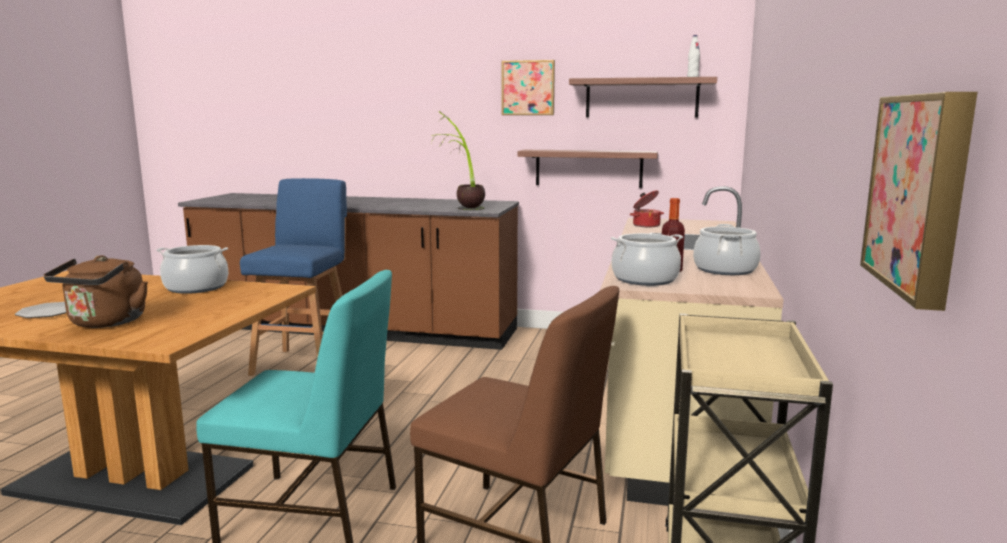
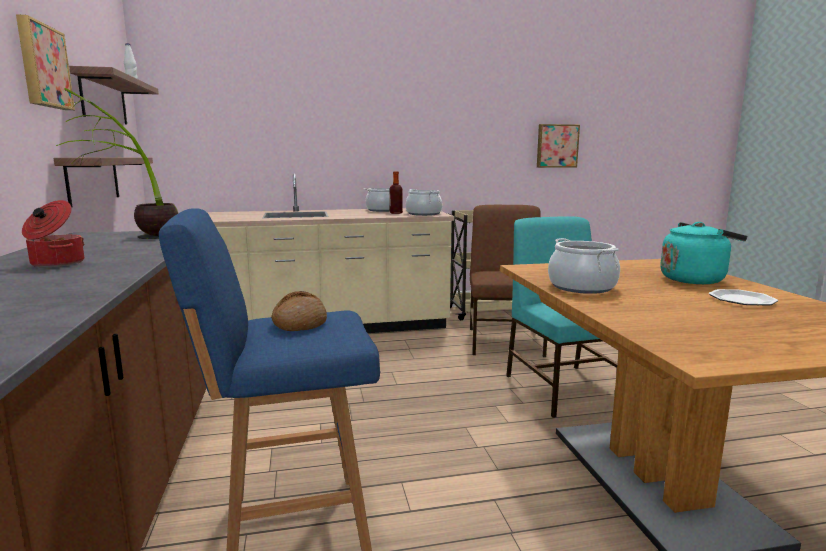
camera: 115 degrees left, 0 degrees up
(105, 323) = (695, 279): brown kettle -> turquoise kettle
(297, 247) = (299, 323): none -> bread
(646, 225) = (223, 219): cooking pot -> cooking pot (56, 263)

